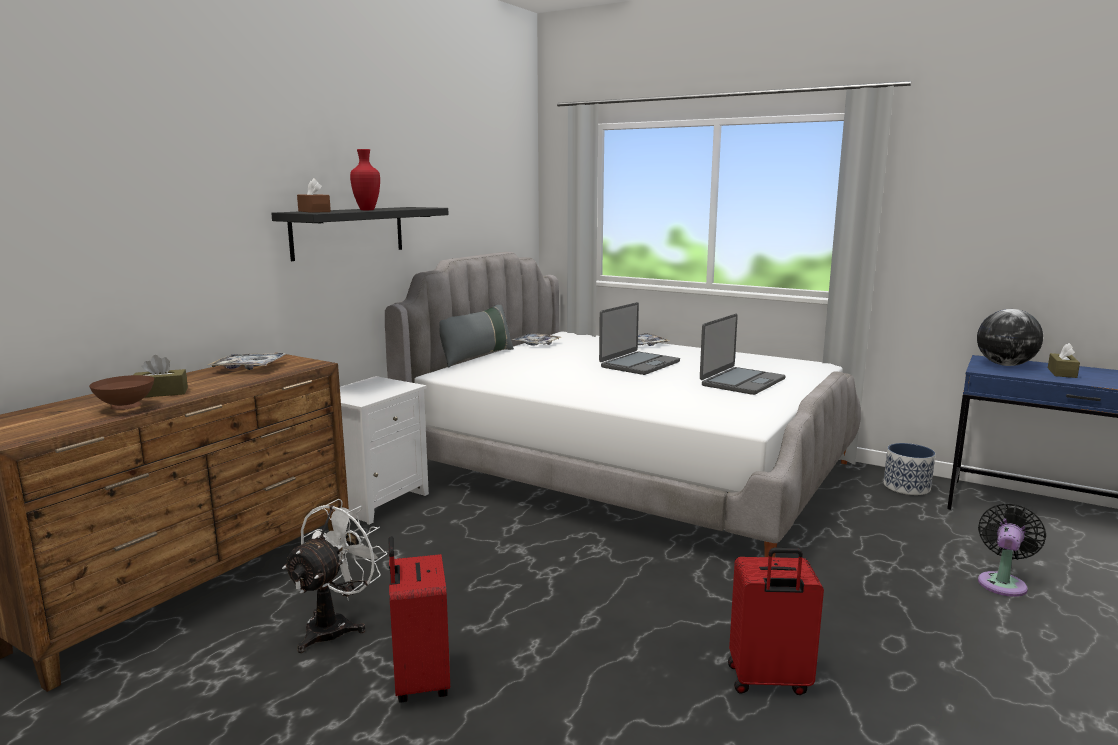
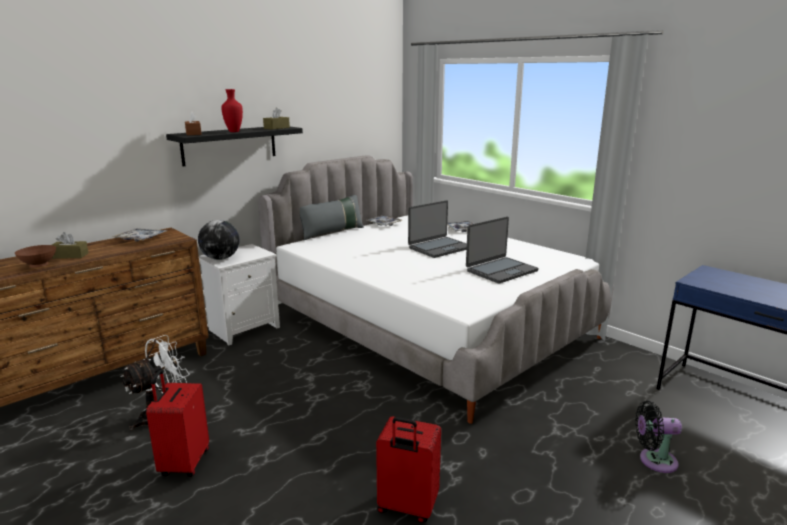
camera: 15 degrees right, 5 degrees up
(906, 487) = (636, 365): planter -> none
(1002, 582) = (654, 460): black fan -> black fan turned 135 degrees counterclockwise
(1005, 365) = (720, 278): globe -> globe (220, 258)
(1062, 373) = (764, 290): brown tissue box -> brown tissue box (276, 128)

